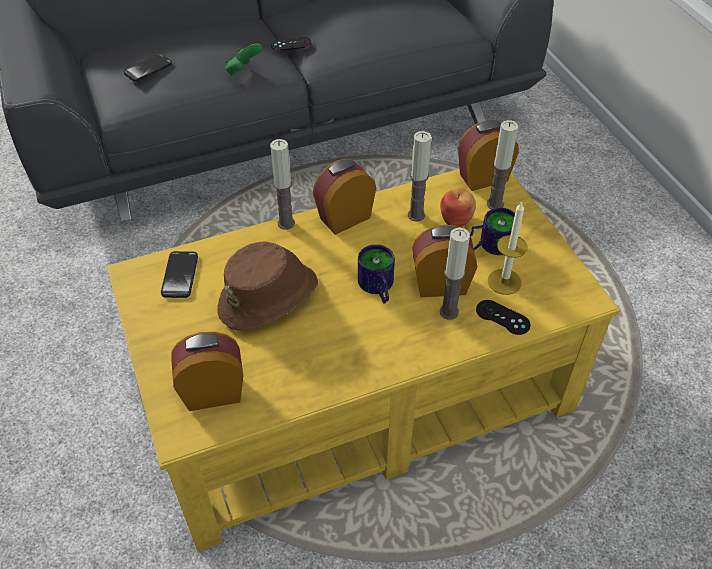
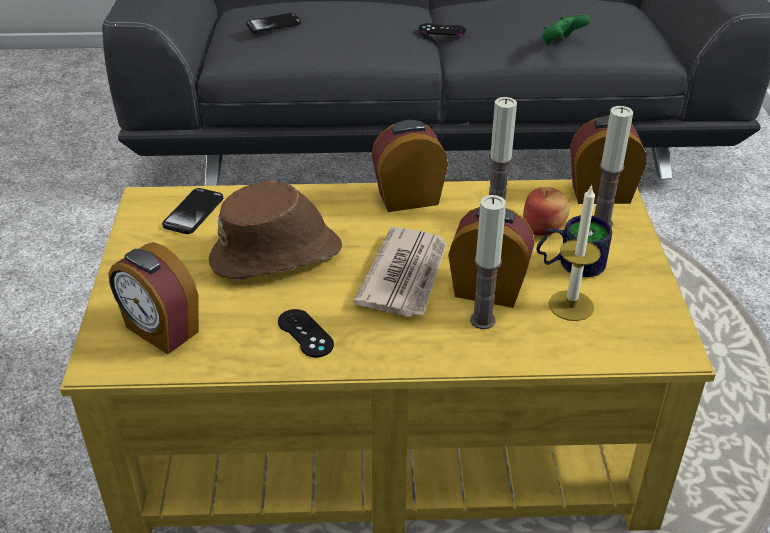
camera: 20 degrees right, 10 degrees down
(213, 391) = (161, 331): alarm clock -> alarm clock turned 150 degrees counterclockwise
(243, 71) = (373, 43): green game controller -> green game controller (561, 43)
(286, 223) = (338, 189): candle -> none
(376, 289) = (405, 276): mug -> newspaper
(502, 317) = (548, 343): black game controller -> black game controller (305, 333)

